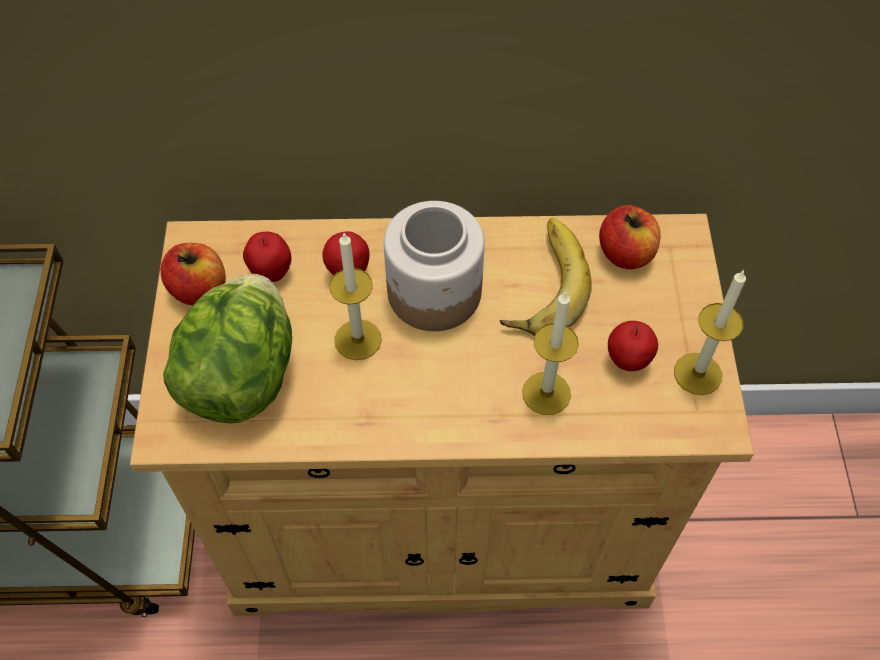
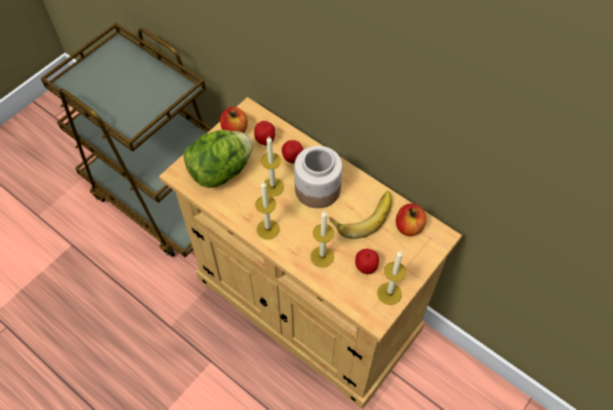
camera: 40 degrees right, 0 degrees up
(417, 414) = (268, 229): none -> candle

